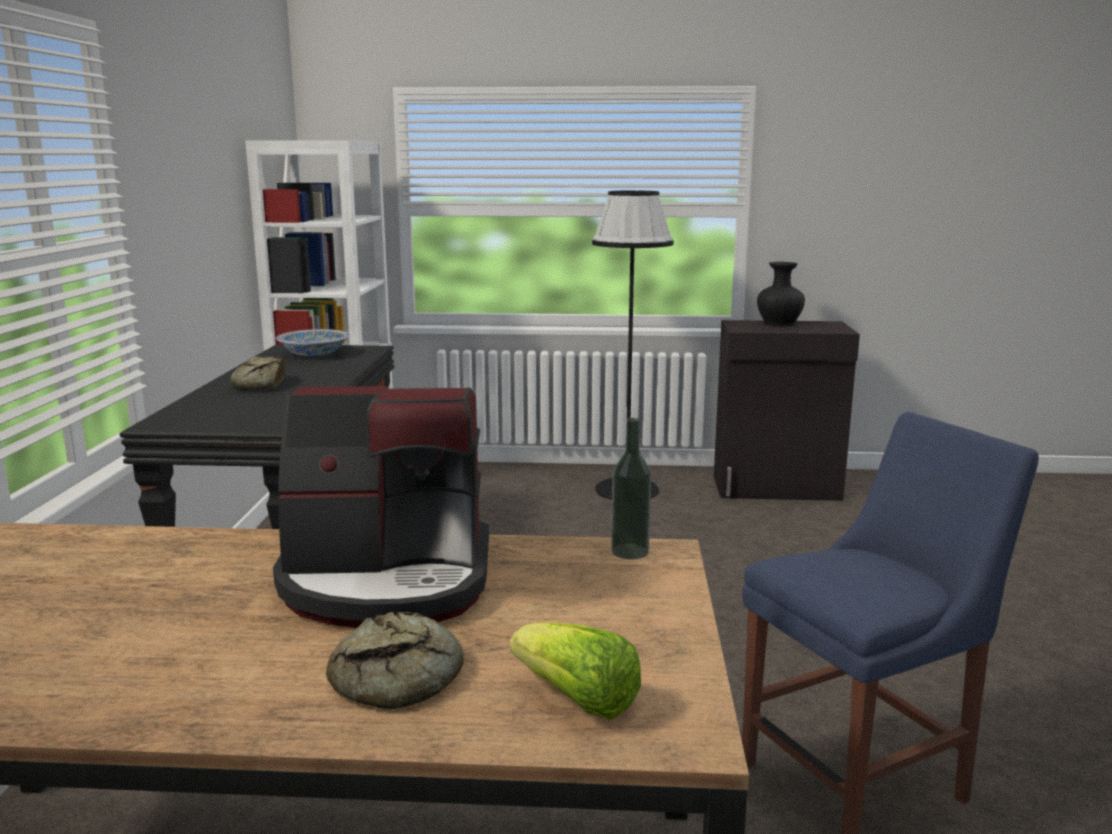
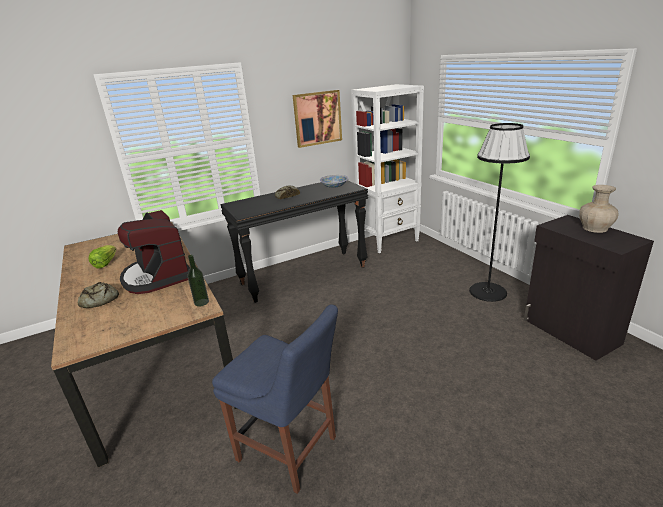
camera: 60 degrees right, 10 degrees up
(209, 200) = (317, 118): none -> picture
(577, 700) = (89, 328): lettuce -> lettuce (105, 263)
(778, 323) = (594, 228): black vase -> beige vase

